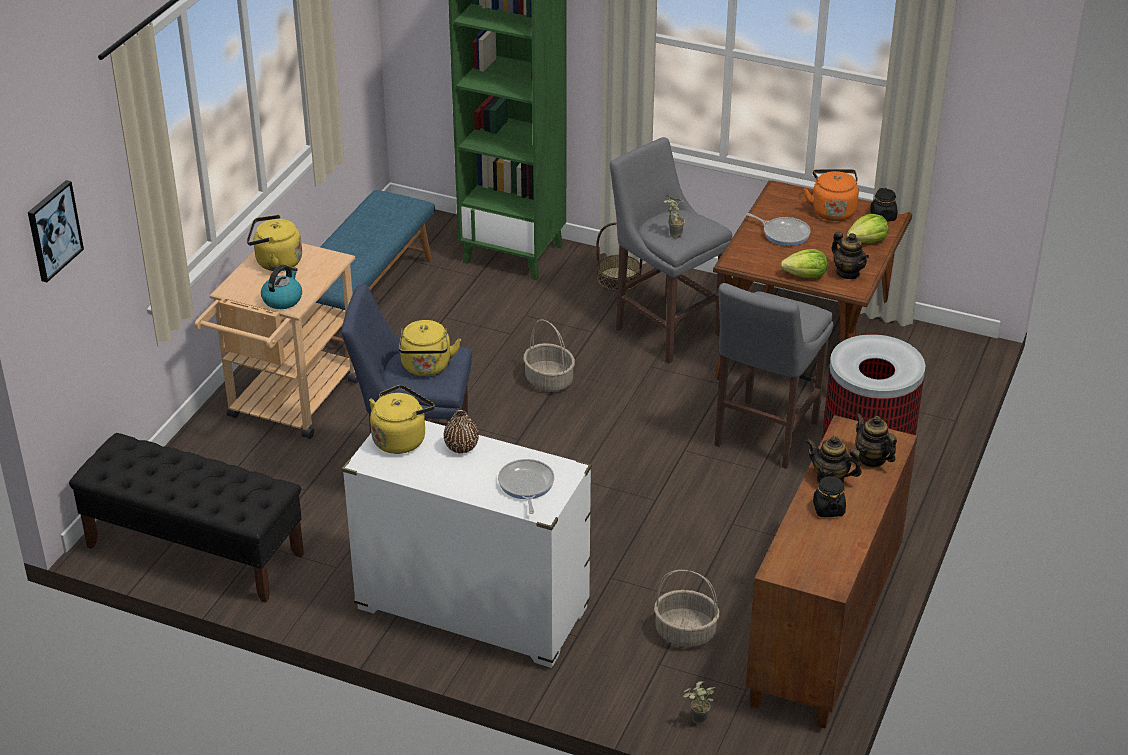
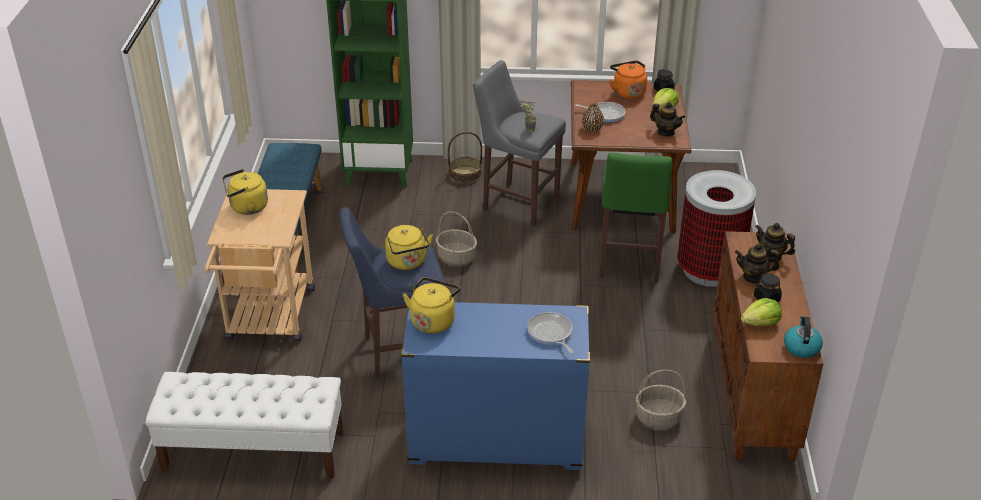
camera: 20 degrees left, 0 degrees up
(53, 230) = (108, 210): picture -> none
(194, 550) = (253, 452): black bench -> white bench
(282, 299) = (269, 234): kettle -> kettle (801, 347)
(461, 447) = (483, 316): brown vase -> brown vase (592, 128)
(472, 609) = (496, 441): white dresser -> blue dresser
(696, 722) = (705, 482): potted plant -> none
(763, 437) = (629, 263): grey stool -> green stool
(805, 275) = (638, 139): lettuce -> lettuce (761, 323)

